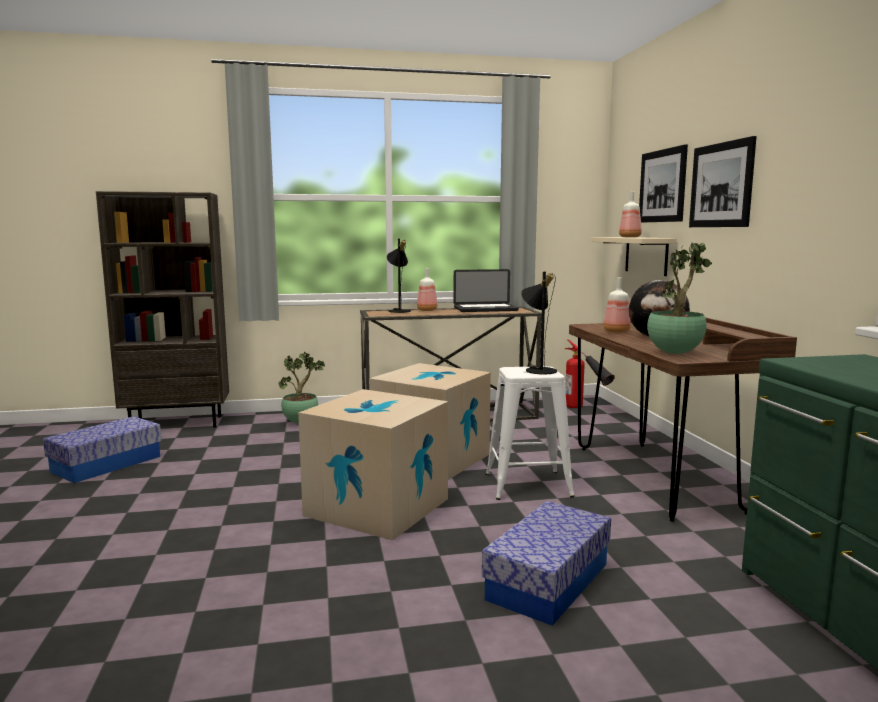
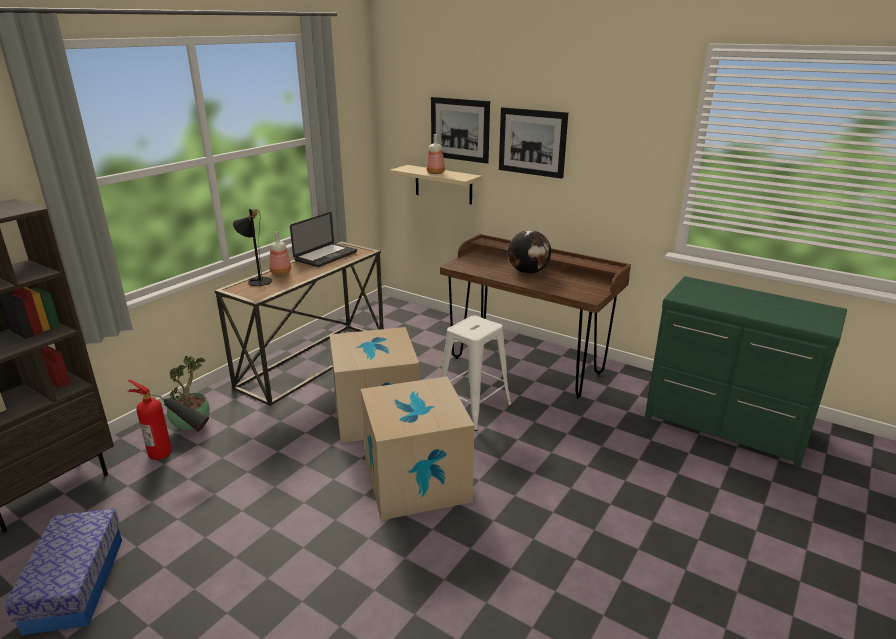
camera: 45 degrees left, 15 degrees up
(538, 369) = (475, 323): black table lamp -> none
(548, 581) = (589, 477): storage box -> none
(585, 409) = (400, 315): fire extinguisher -> fire extinguisher (178, 456)
(615, 331) = (490, 270): bottle -> none
(675, 353) = (574, 291): potted plant -> none

